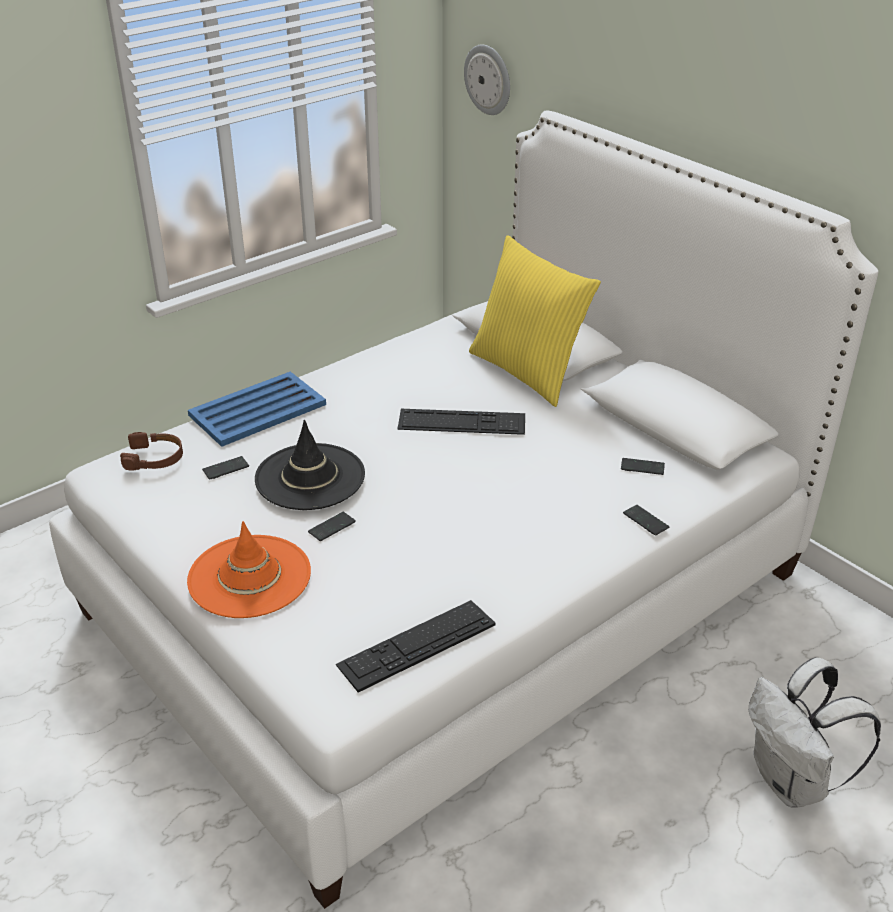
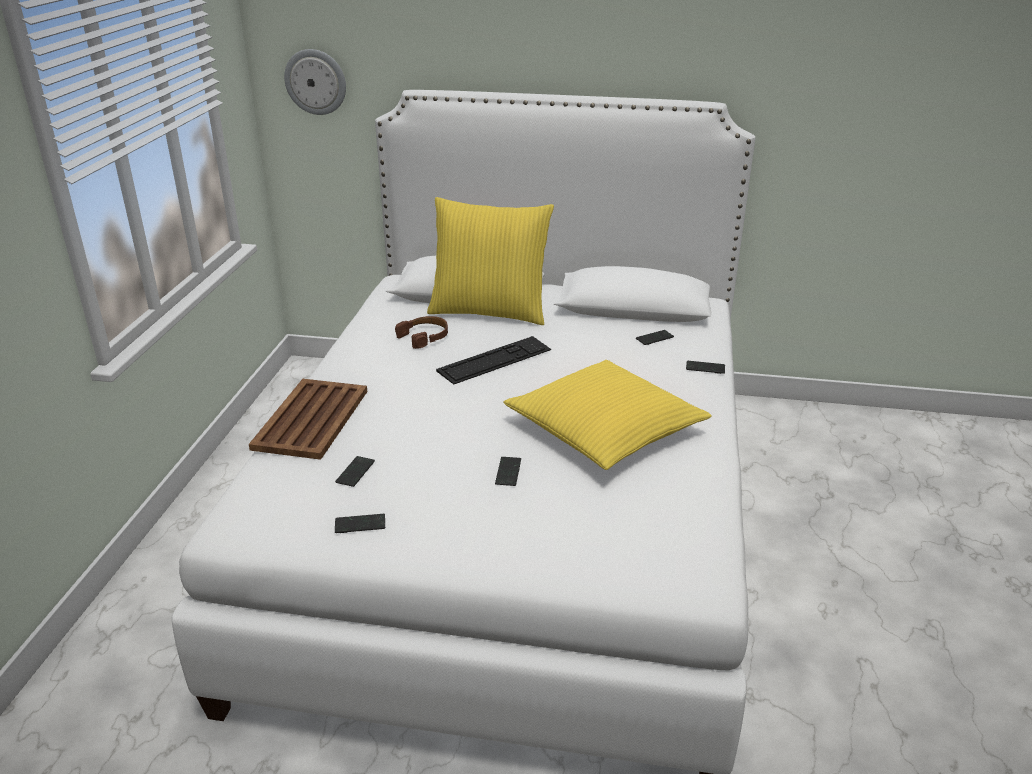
camera: 40 degrees left, 5 degrees down
(154, 458) = (271, 495): brown headphones -> brown headphones (424, 336)
(179, 511) = (360, 524): none -> phone
(249, 576) = (499, 539): orange hat -> none
(256, 410) = (310, 420): blue tray -> brown tray
(310, 477) = (439, 445): black hat -> none
(417, 644) = (691, 515): keyboard -> none
(461, 531) = (604, 429): none -> yellow pillow
(793, 782) = (860, 517): white backpack -> none

